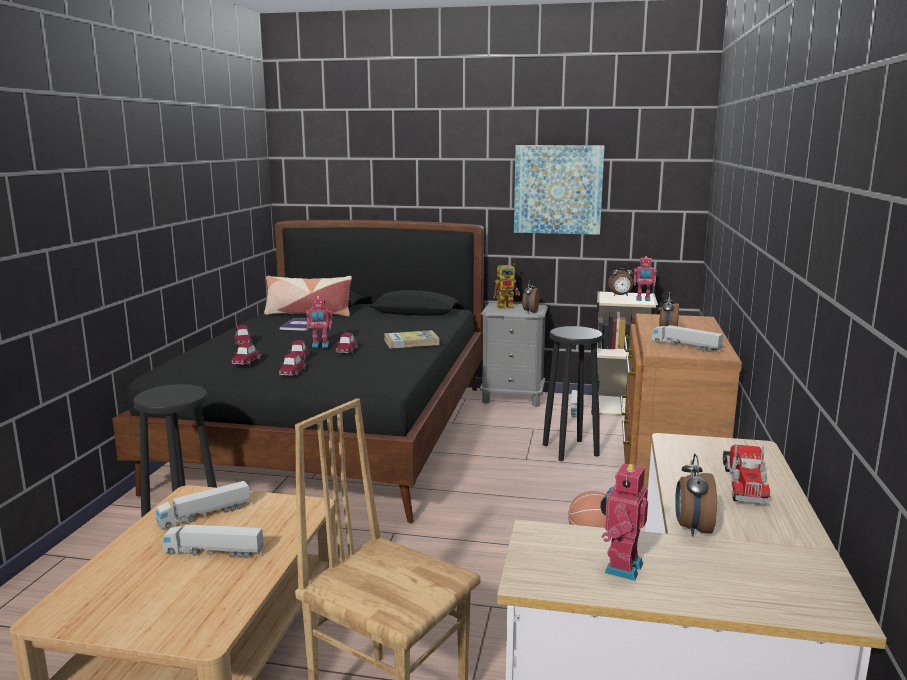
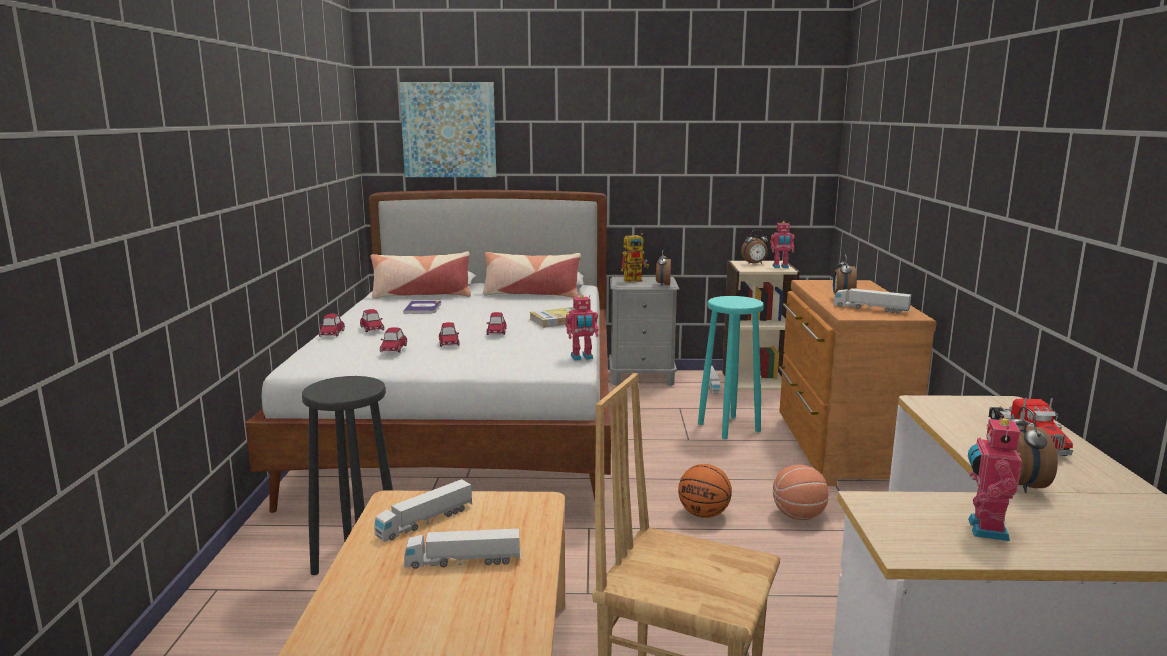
camera: 10 degrees left, 0 degrees up
(292, 372) = (453, 358): toy car -> toy car (332, 333)
(320, 345) = (464, 328): toy robot -> toy robot (582, 357)
(337, 435) = (471, 428): black bed -> white bed
(403, 317) = (531, 294): none -> pillow
(504, 530) = (703, 514): none -> basketball
(558, 189) = (685, 153): picture -> picture (449, 130)
(570, 450) = (728, 427): black stool -> turquoise stool

